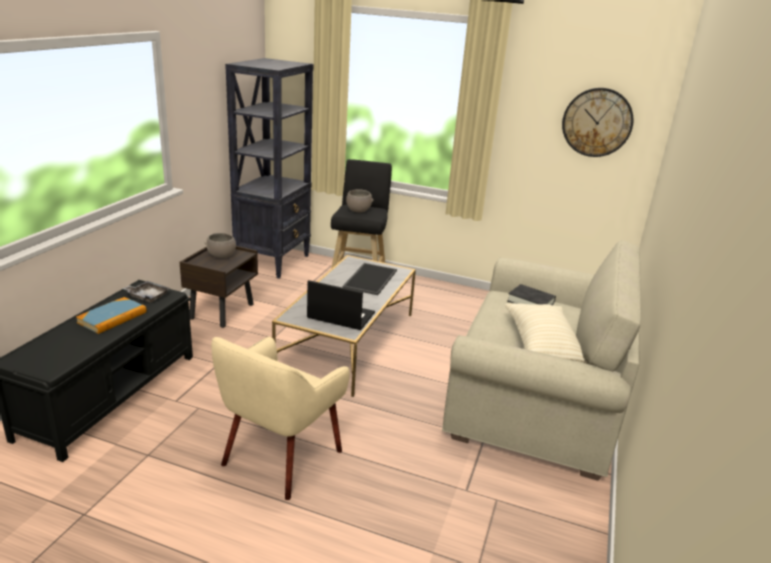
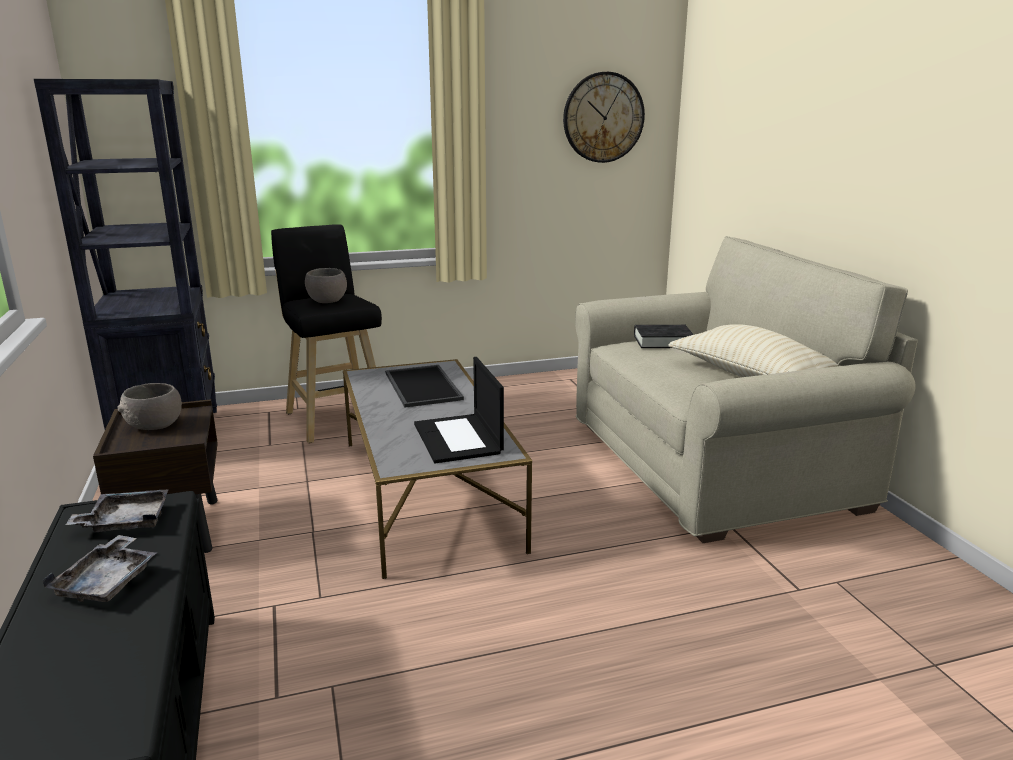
camera: 35 degrees left, 5 degrees down
(112, 317) = (108, 582): book -> grey tray
(280, 457) = (555, 682): beige armchair -> none
(340, 316) = (459, 439): laptop -> laptop turned 90 degrees counterclockwise

